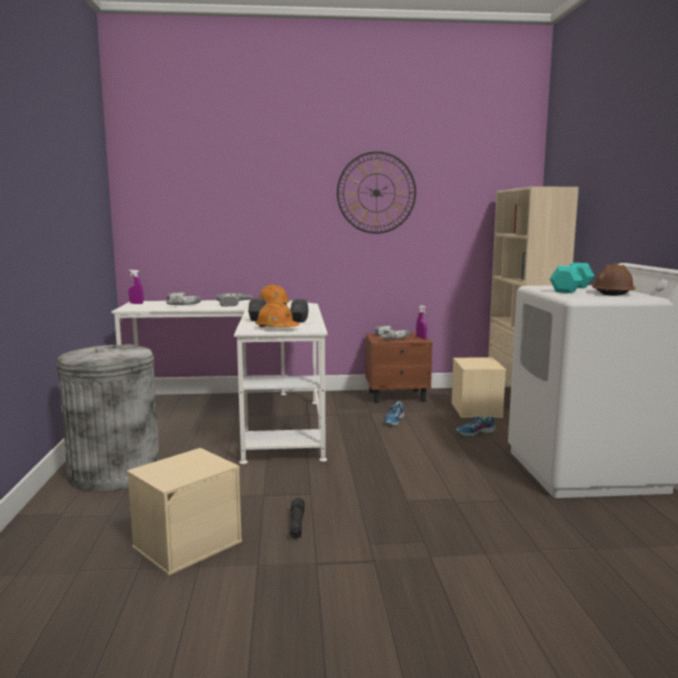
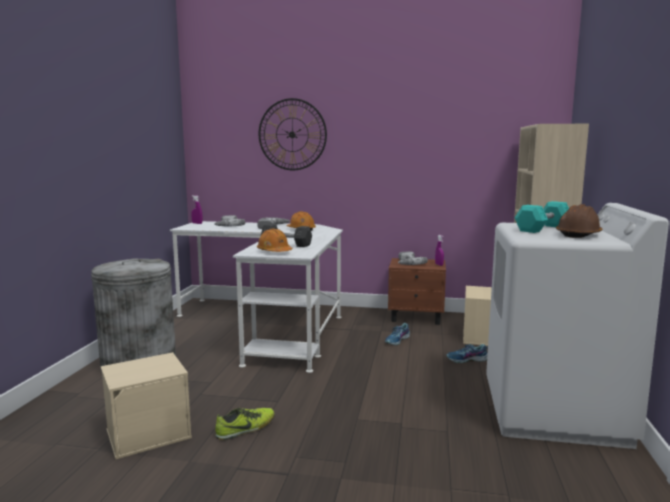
camera: 15 degrees right, 0 degrees up
(297, 525) = (246, 429): black flashlight -> shoe
(376, 193) = (404, 130): wall clock -> wall clock (292, 134)

